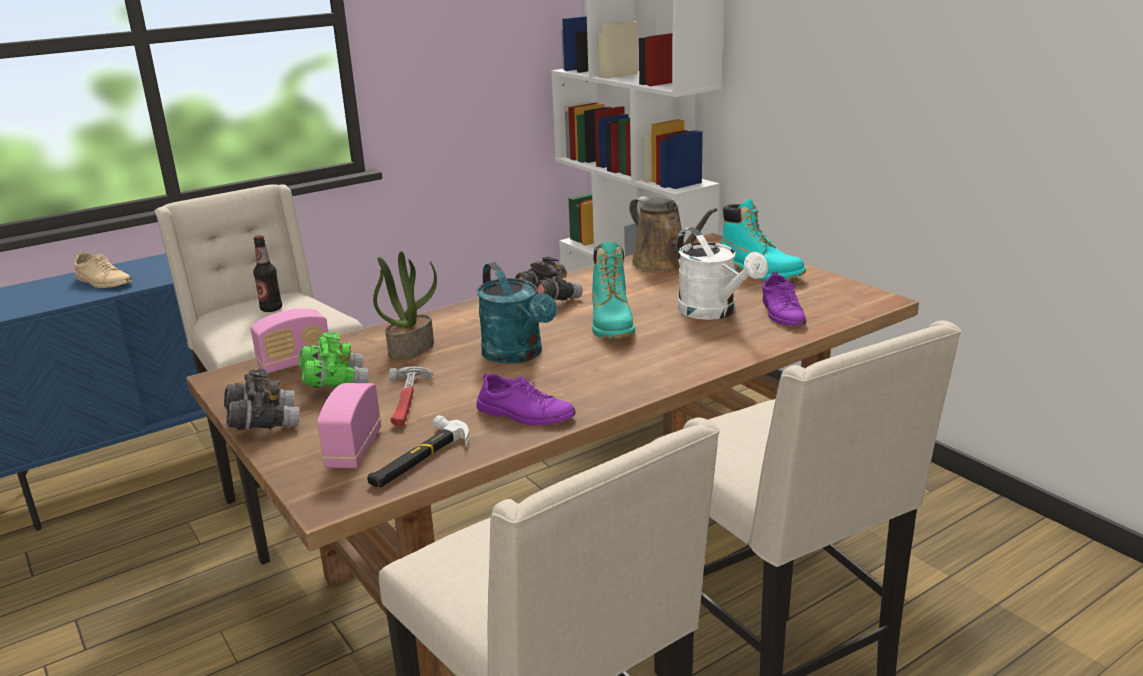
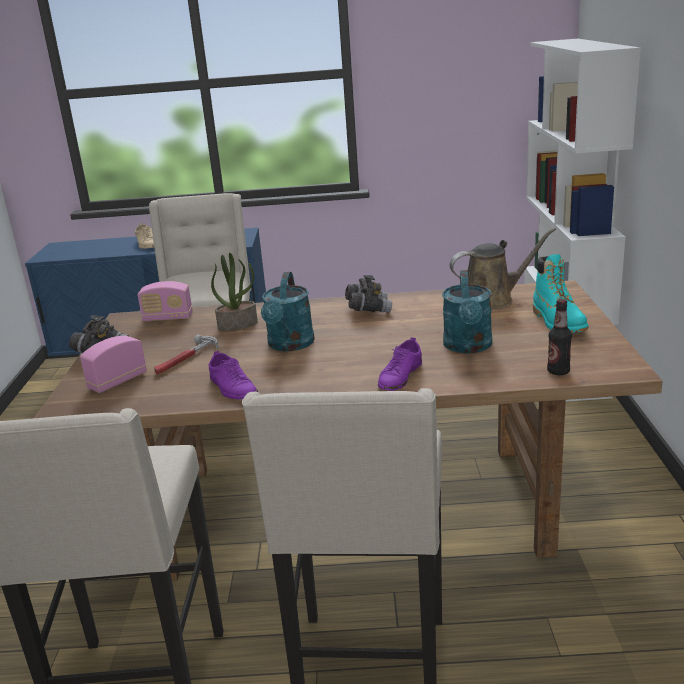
camera: 35 degrees right, 0 degrees up
(271, 309) = (204, 280): bottle -> bottle (558, 371)
(334, 382) = (168, 336): green binoculars -> none
(418, 458) = (138, 397): hammer -> none
(612, 325) = (381, 339): turquoise boot -> none
(664, 264) = (492, 299): brown watering can -> brown watering can turned 105 degrees counterclockwise
(714, 312) = (468, 347): white watering can -> turquoise watering can
(782, 313) = (521, 361): purple shoe -> purple shoe (400, 376)

